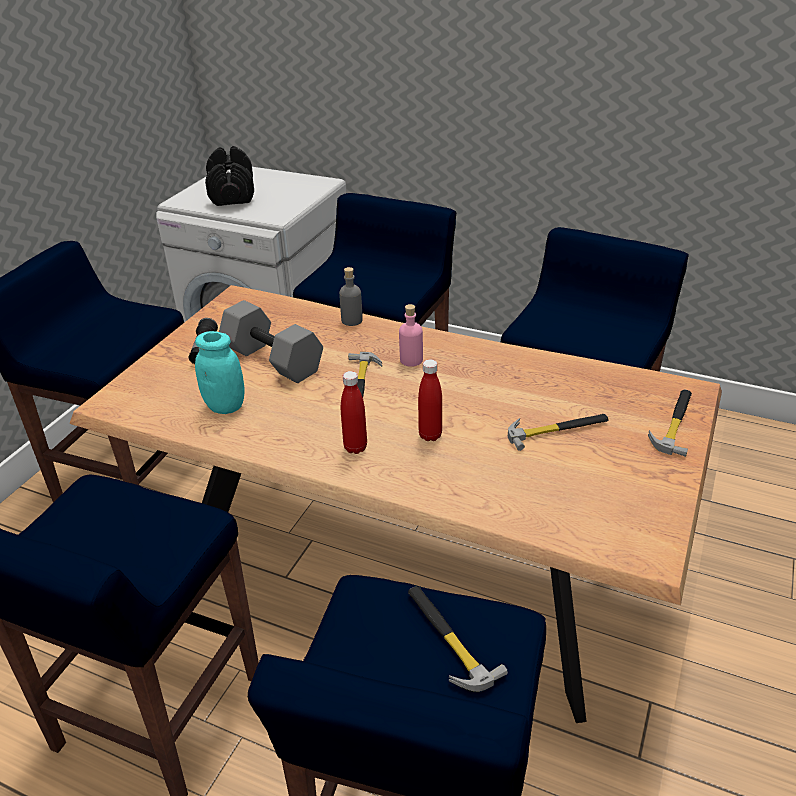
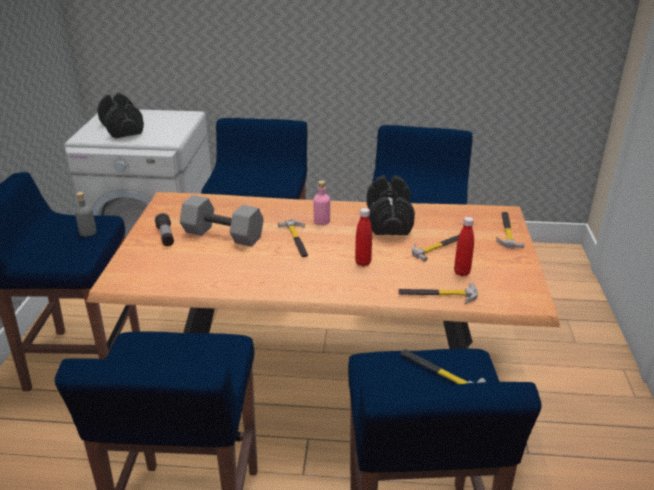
camera: 20 degrees left, 5 degrees down
(225, 406) = (208, 269): turquoise jar -> none
(352, 320) = (264, 203): grey bottle -> grey bottle (88, 232)
(355, 447) = (318, 278): red bottle -> red bottle (461, 272)
(504, 375) = (388, 221): none -> black dumbbell
(508, 510) = (437, 295): none -> hammer

